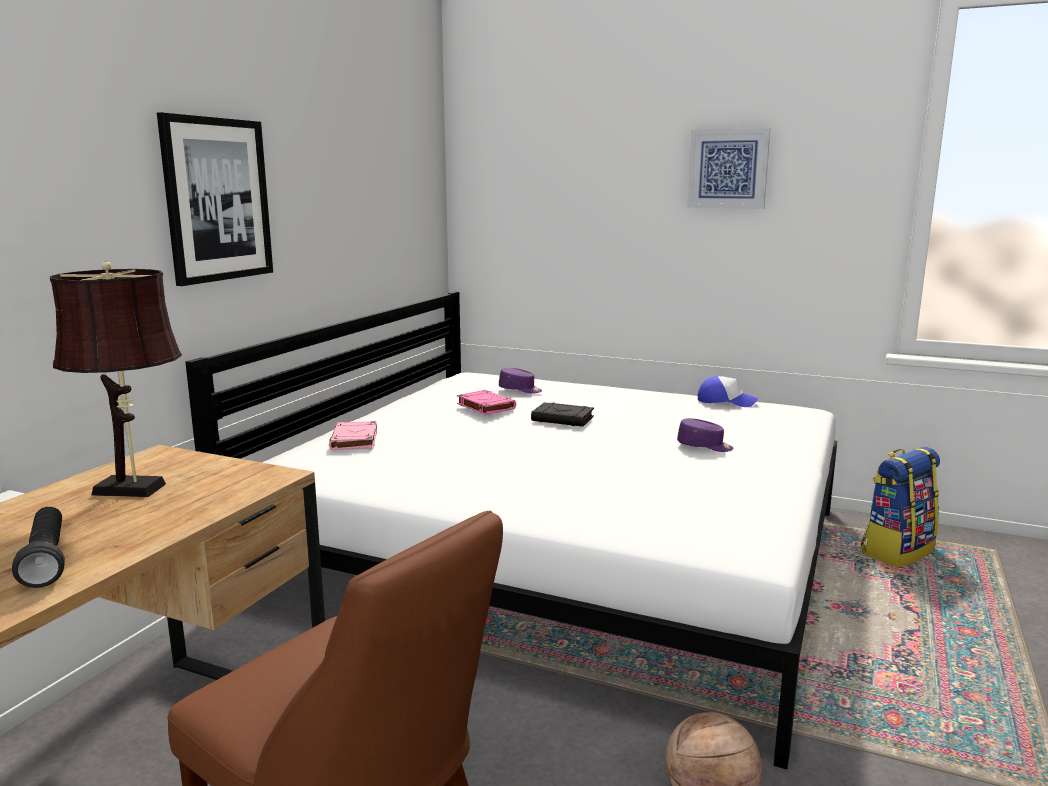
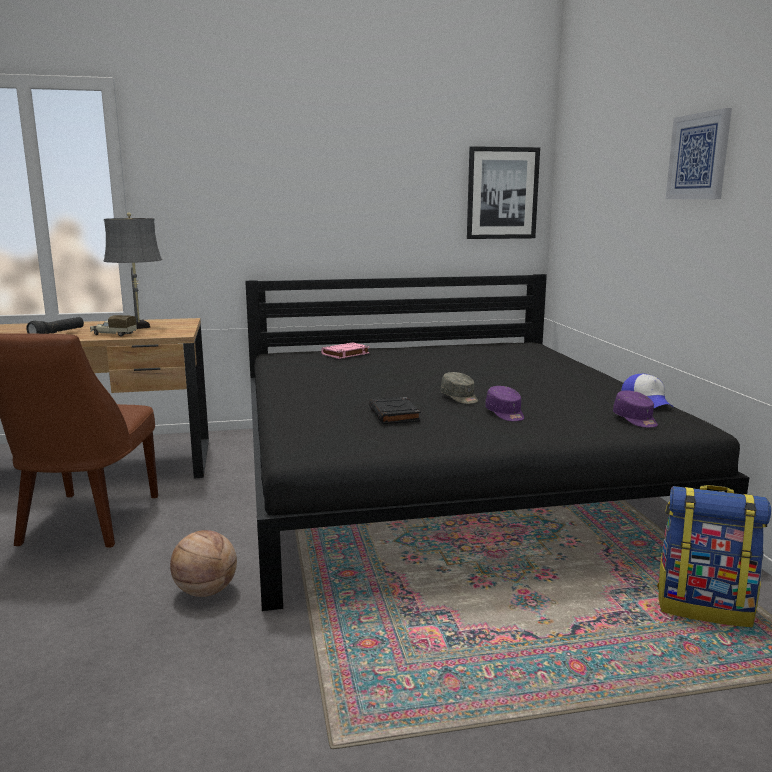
camera: 55 degrees right, 0 degrees up
(135, 490) = (139, 326): brown table lamp -> grey table lamp
(165, 516) = (113, 334): none -> toy truck
(217, 200) = (286, 189): picture -> picture (502, 193)
(485, 406) = (460, 357): pink book -> none
(520, 390) = (517, 356): purple cap -> purple cap (635, 420)
(561, 553) = (443, 480): white bed -> black bed
(563, 419) = (477, 375): black book -> black book (394, 415)
(629, 446) = (460, 398): none -> grey cap

